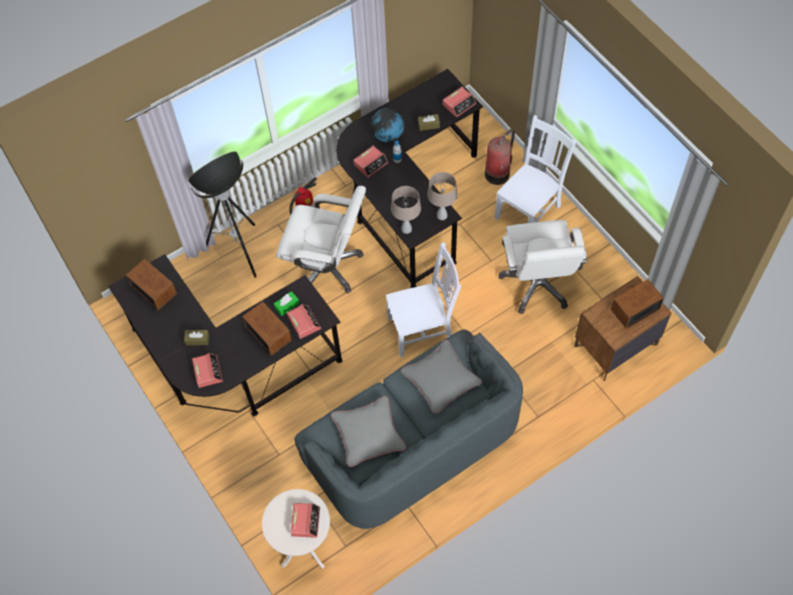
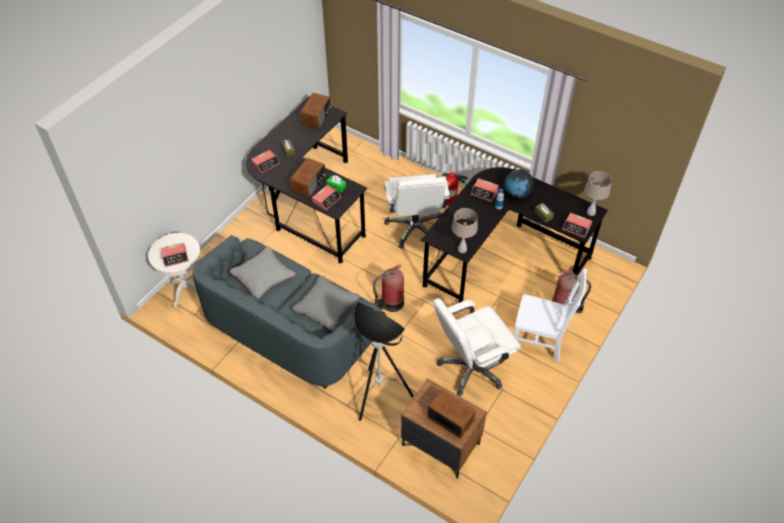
camera: 65 degrees right, 10 degrees down
(239, 252) = (400, 176): floor lamp -> floor lamp (379, 396)
(406, 229) = (437, 232): beige table lamp -> beige table lamp (591, 212)
(423, 329) = (390, 303): white chair -> fire extinguisher

